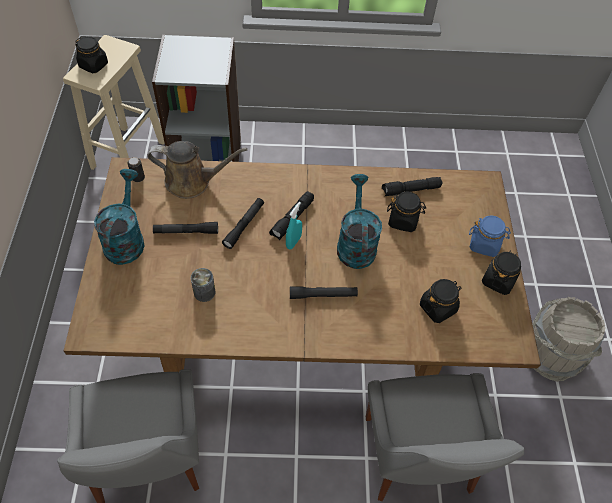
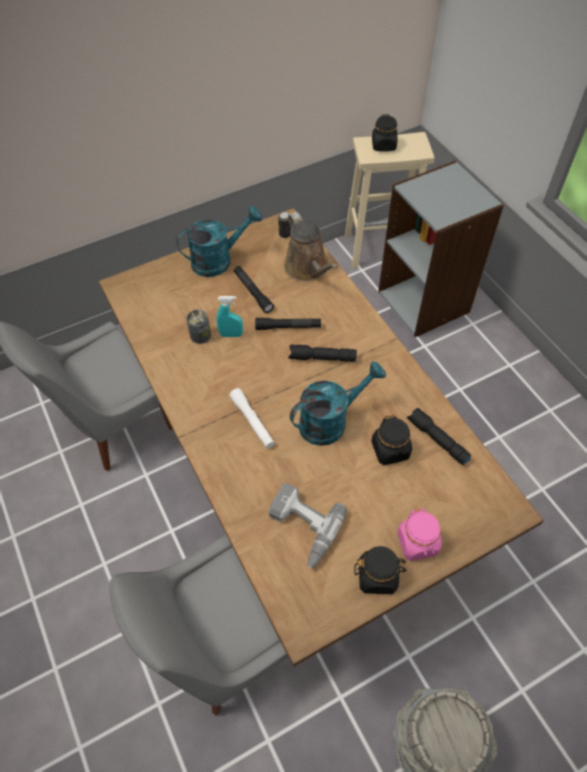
camera: 65 degrees right, 0 degrees up
(293, 242) = (296, 371): turquoise spray bottle -> turquoise spray bottle (231, 334)
(323, 295) = (252, 421): black flashlight -> white flashlight
(438, 307) = (301, 528): black jar -> power drill
(484, 244) = (417, 543): blue jar -> pink jar

